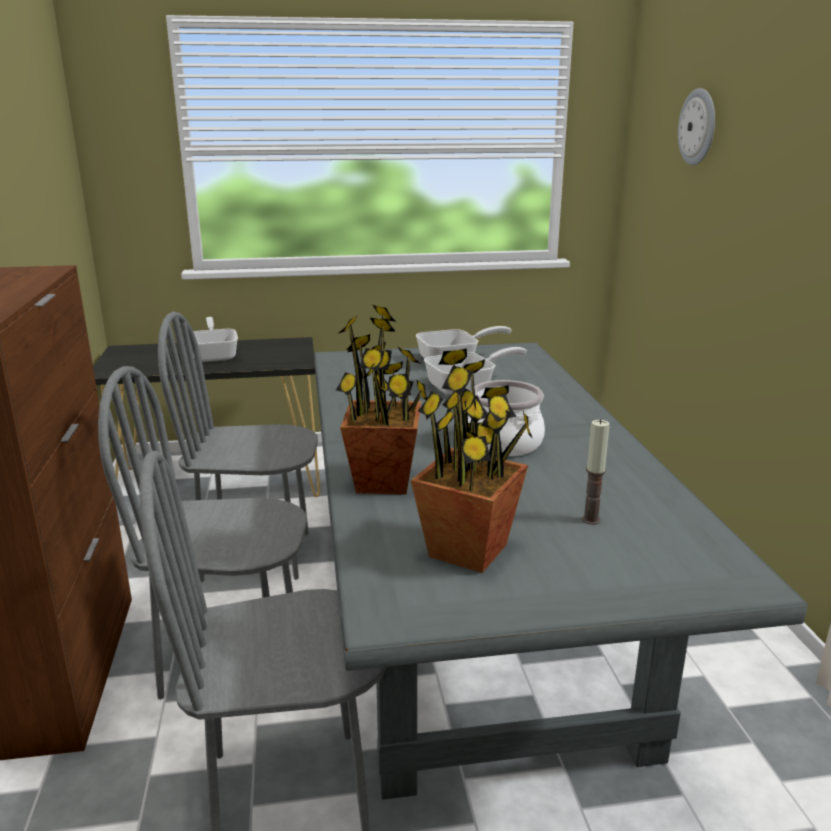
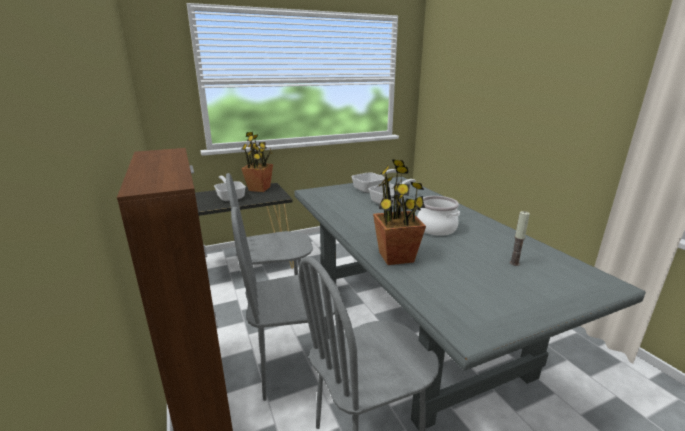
camera: 15 degrees left, 0 degrees up
(468, 550) = (473, 288): potted plant -> potted plant (259, 189)
(698, 127) = (472, 66): wall clock -> none

